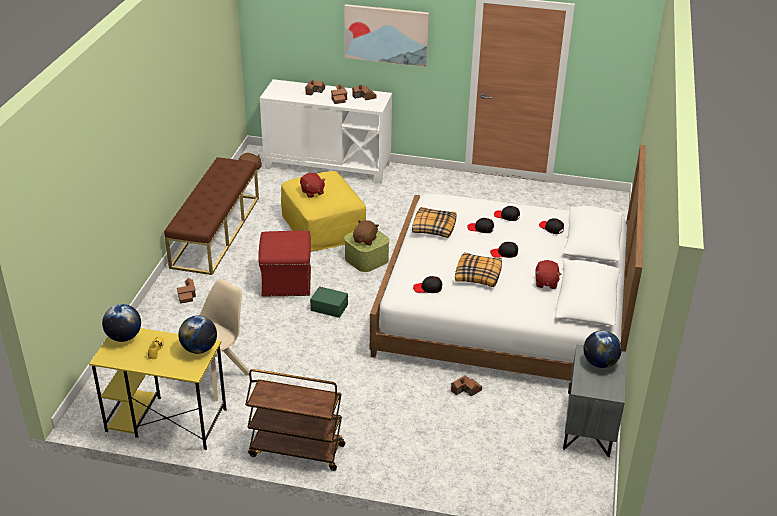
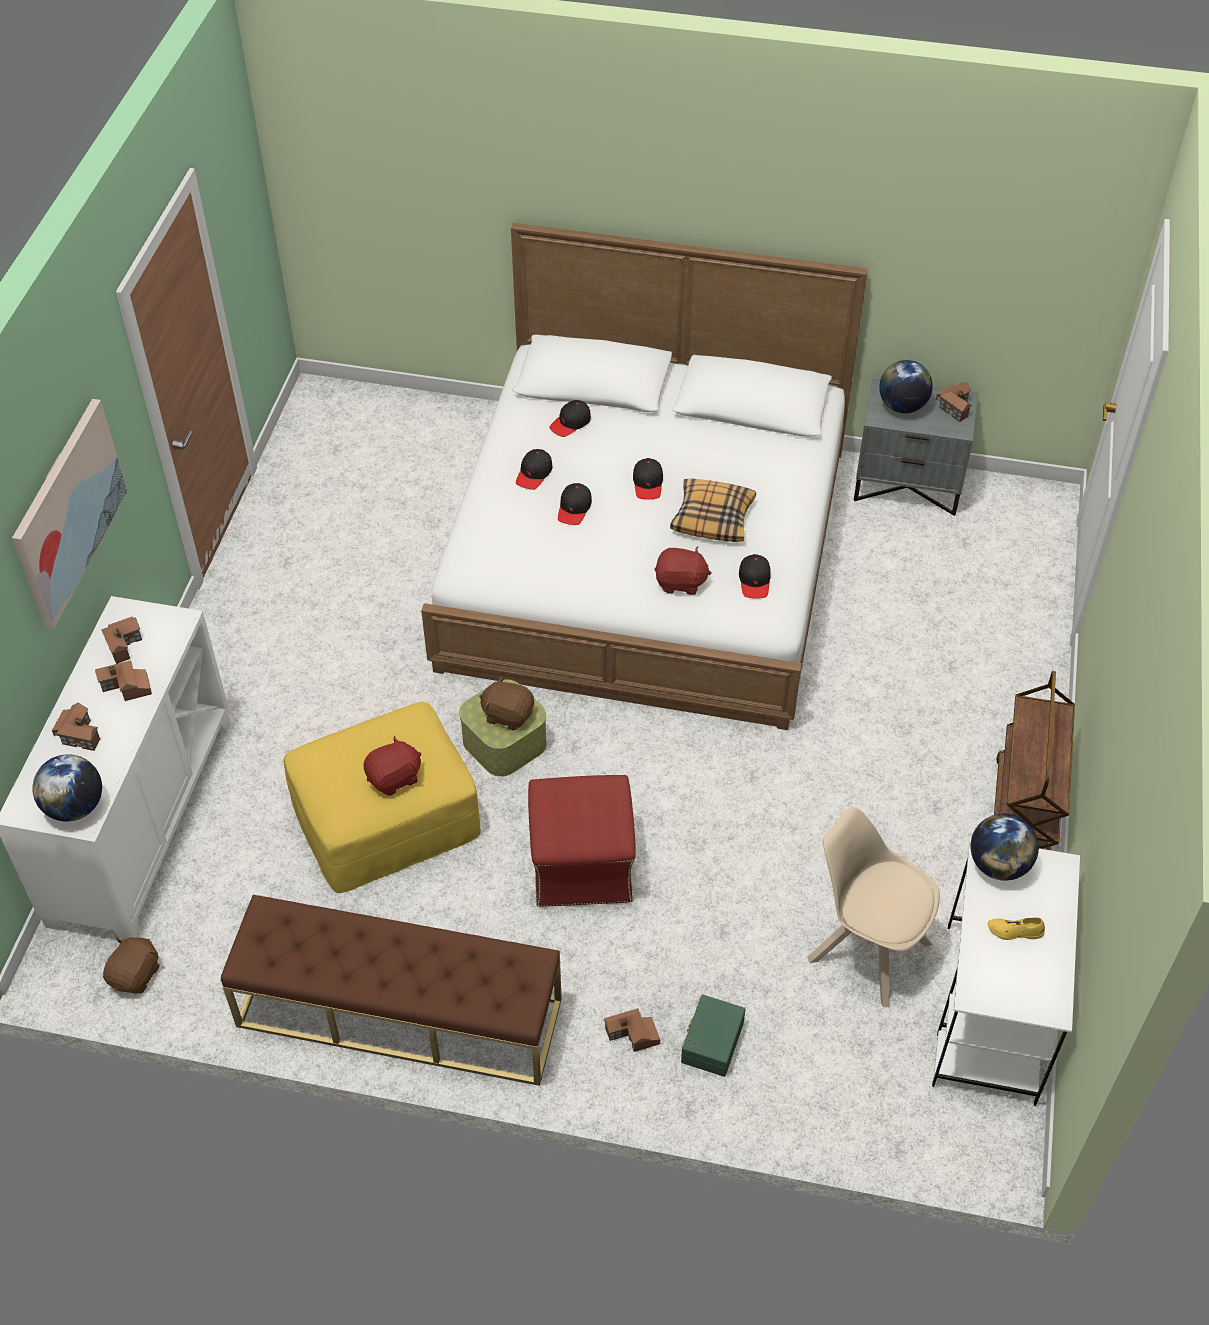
camera: 90 degrees left, 15 degrees up
(124, 337) = (990, 987): globe -> globe (75, 807)
(165, 420) = (990, 1013): yellow desk -> white desk
(329, 307) = (656, 793): green storage box -> green storage box (710, 1041)
(433, 227) = (571, 571): pillow -> none
(466, 390) = (851, 611): toy house -> toy house (954, 406)
(546, 282) = (724, 441): red plush toy -> red plush toy (680, 582)

